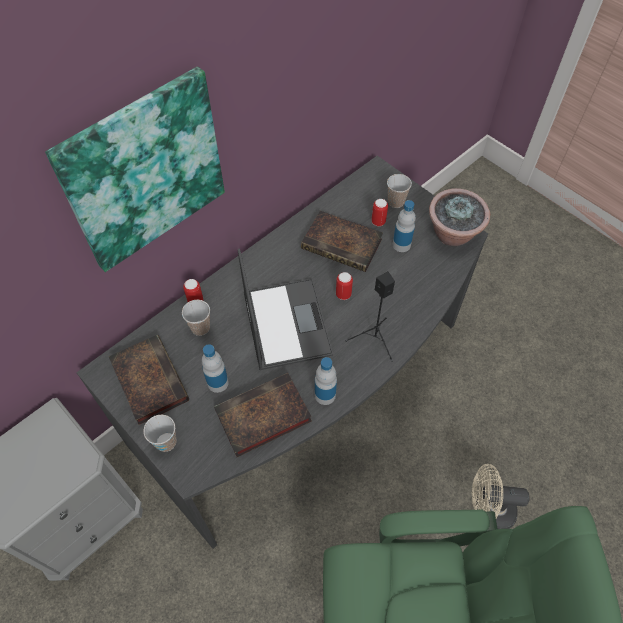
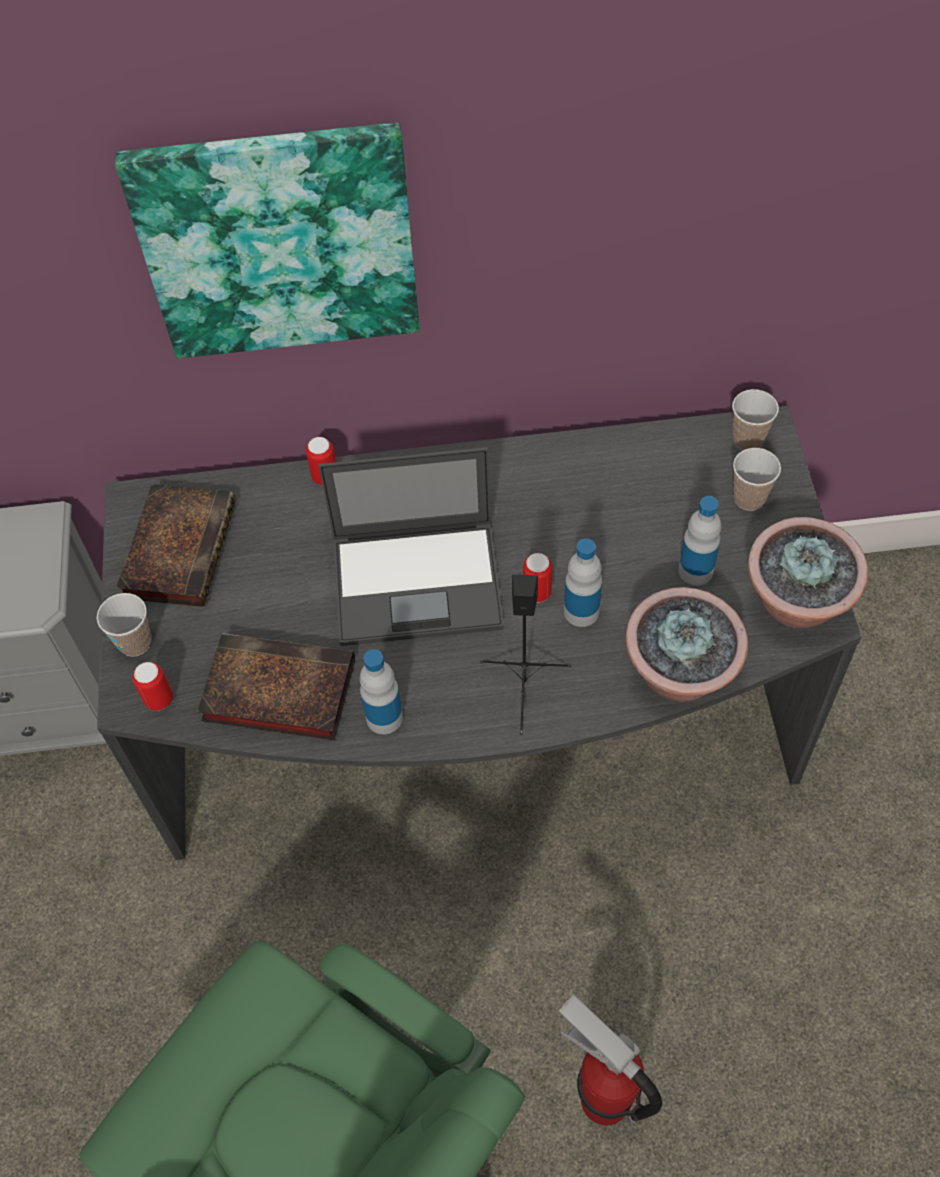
camera: 40 degrees right, 0 degrees up
(200, 328) = (300, 518): cup -> cup (748, 440)
(218, 383) = (260, 607): bottle -> bottle (581, 611)
(286, 322) = (419, 582): laptop -> laptop turned 60 degrees clockwise
(344, 244) = (605, 518): book -> none
(378, 222) = (691, 513): can -> can (159, 699)
(434, 292) = (679, 674): none -> potted plant
(487, 510) = (602, 1100): beige fan -> fire extinguisher

